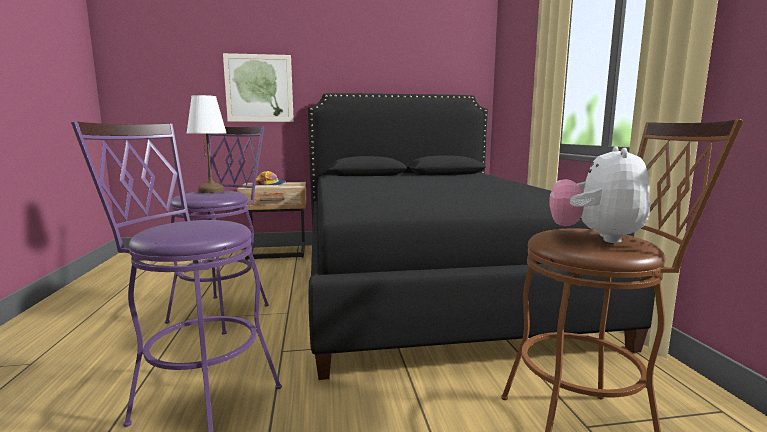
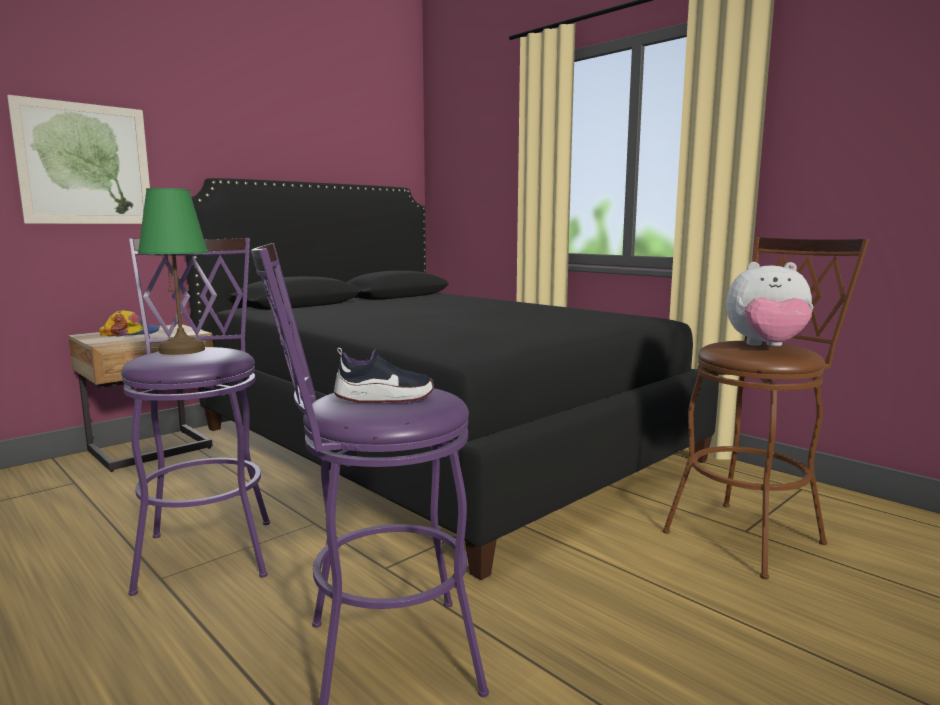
camera: 35 degrees left, 0 degrees up
(184, 227) = (384, 398): none -> shoe
(212, 191) = (183, 350): white table lamp -> green table lamp
(595, 238) = (766, 347): plush toy -> plush toy turned 60 degrees counterclockwise

